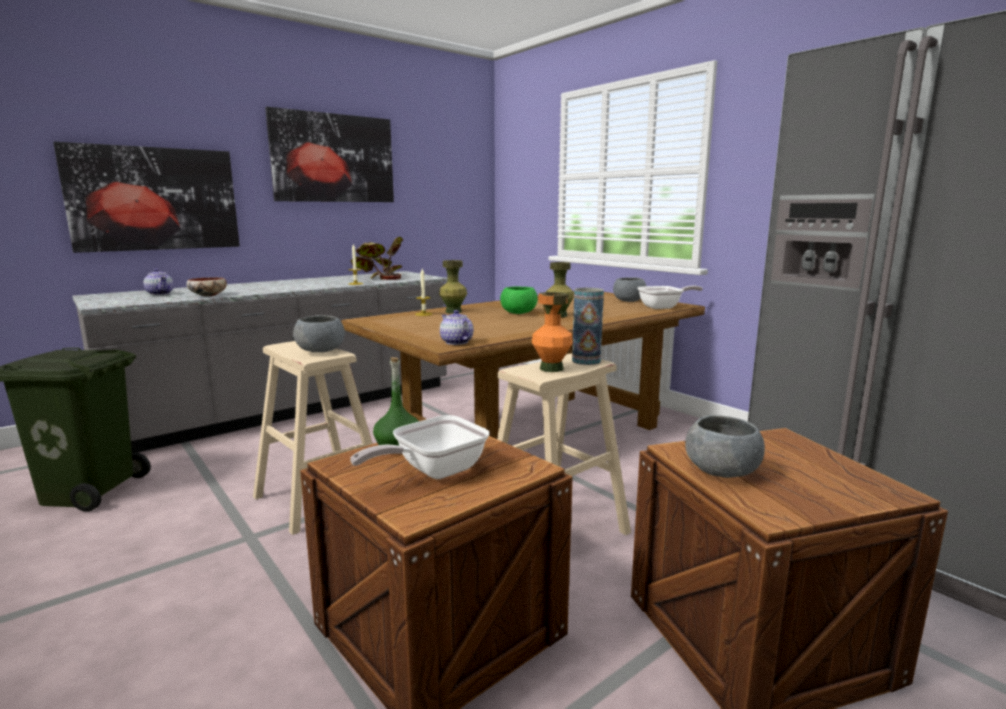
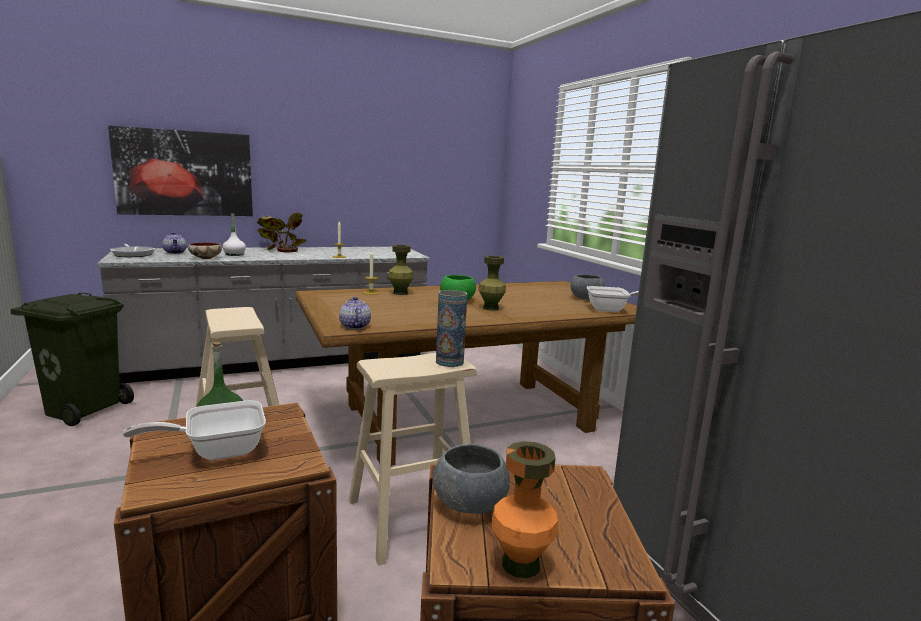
camera: 15 degrees right, 0 degrees up
(109, 299) = (132, 254): none -> frying pan
(235, 290) = (234, 254): none -> white bottle
(320, 351) = (240, 320): grey bowl -> none
(333, 158) = (343, 142): picture -> none
(379, 277) = (370, 252): potted plant -> potted plant (280, 249)
(551, 369) = (406, 366): orange vase -> orange vase (521, 564)

